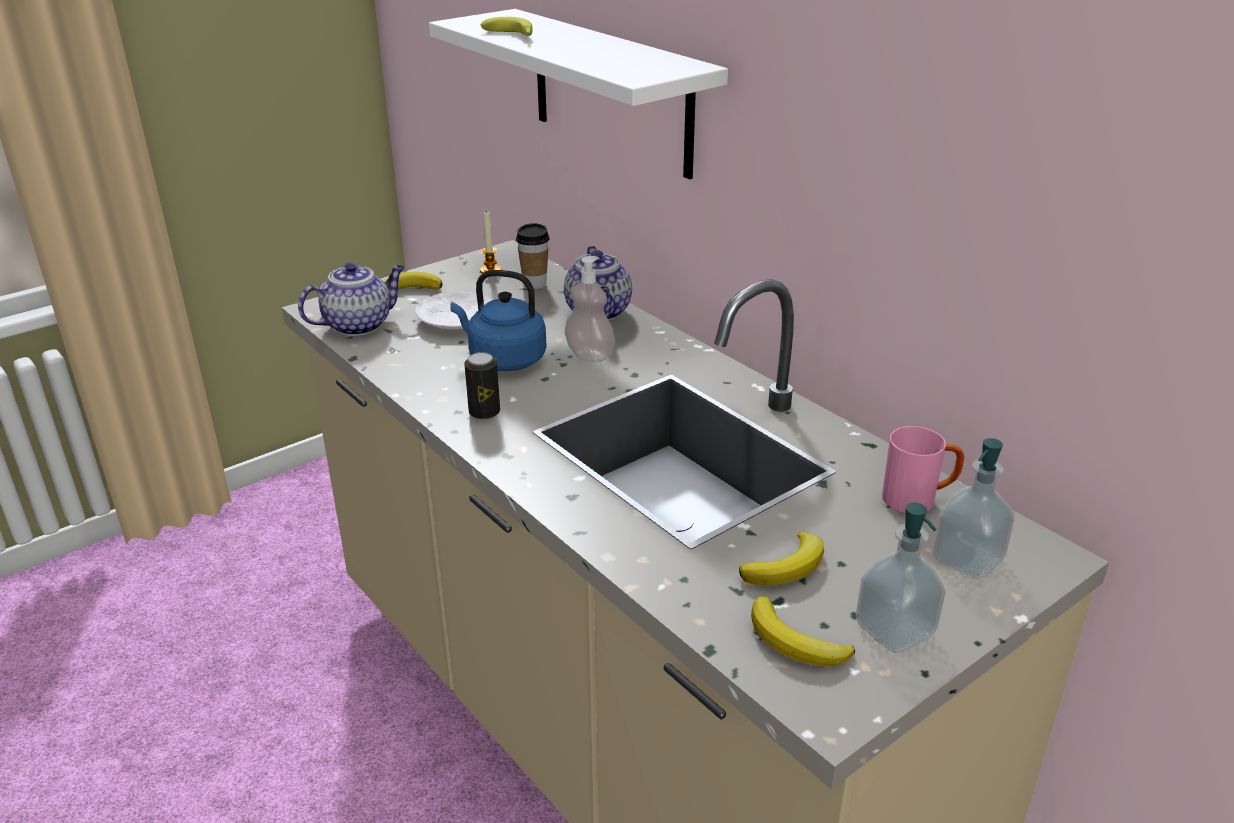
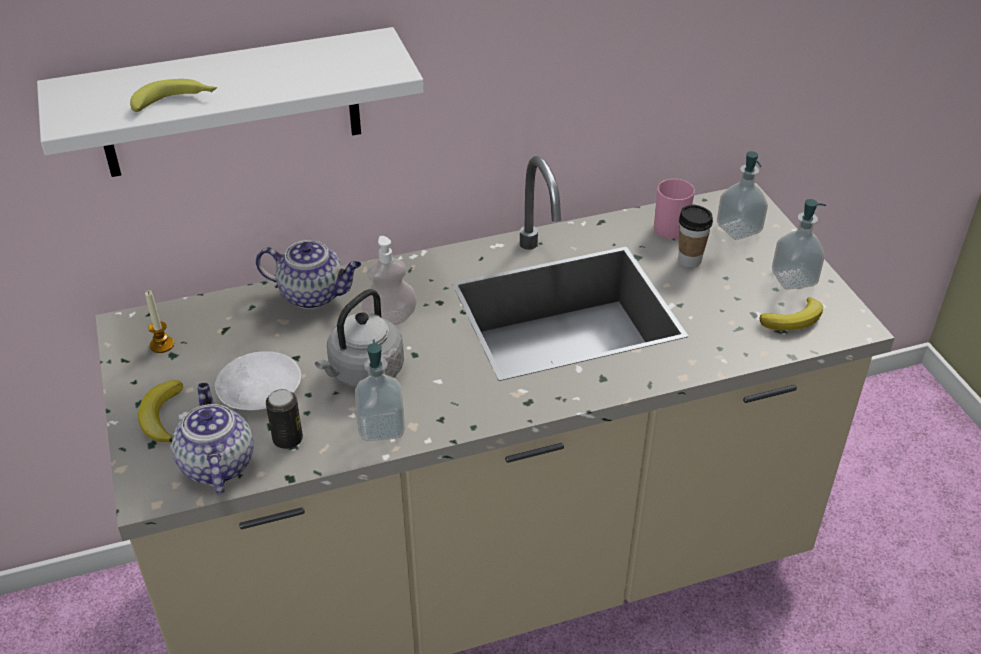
camera: 70 degrees left, 10 degrees up
(433, 384) = (381, 427): none -> soap dispenser
(484, 412) = (452, 402): can -> can (288, 439)
(503, 359) = (363, 372): blue kettle -> grey kettle
(534, 284) = (220, 321): cup -> cup (689, 260)
(787, 566) = (722, 300): banana -> none

